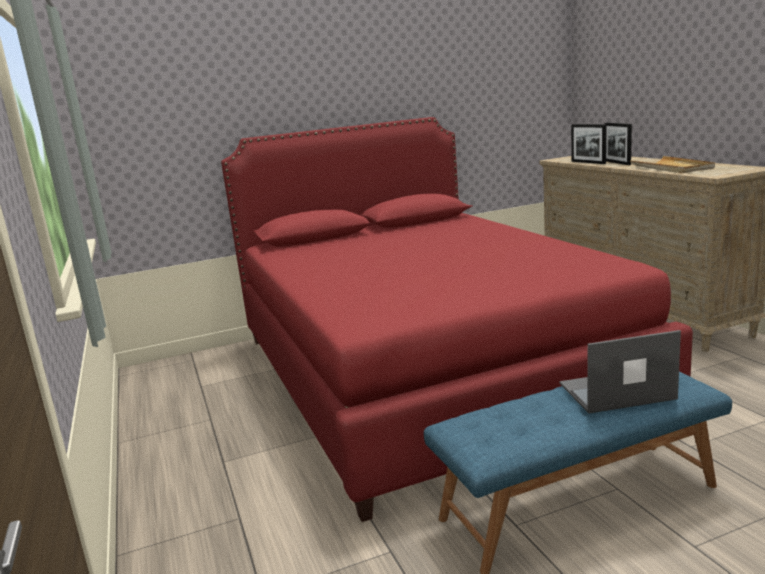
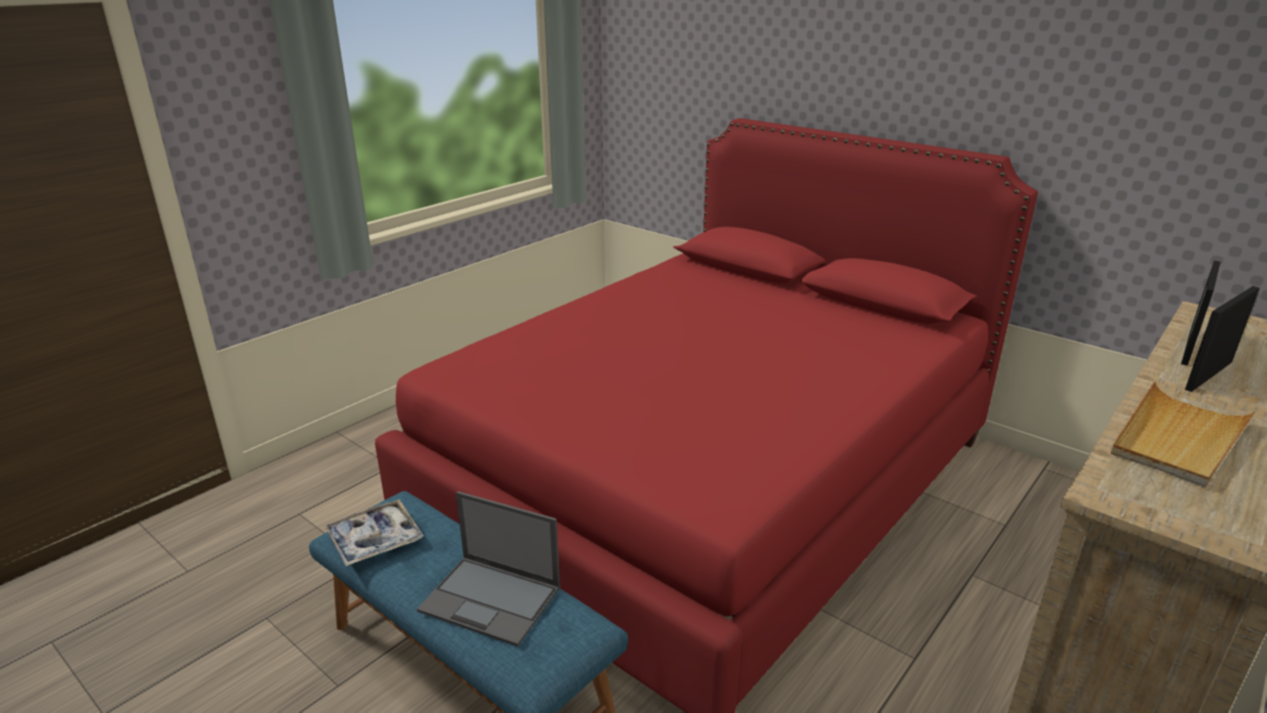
camera: 60 degrees right, 10 degrees up
(509, 435) = (375, 540): none -> tray
(615, 392) = (492, 599): laptop -> laptop turned 150 degrees clockwise

